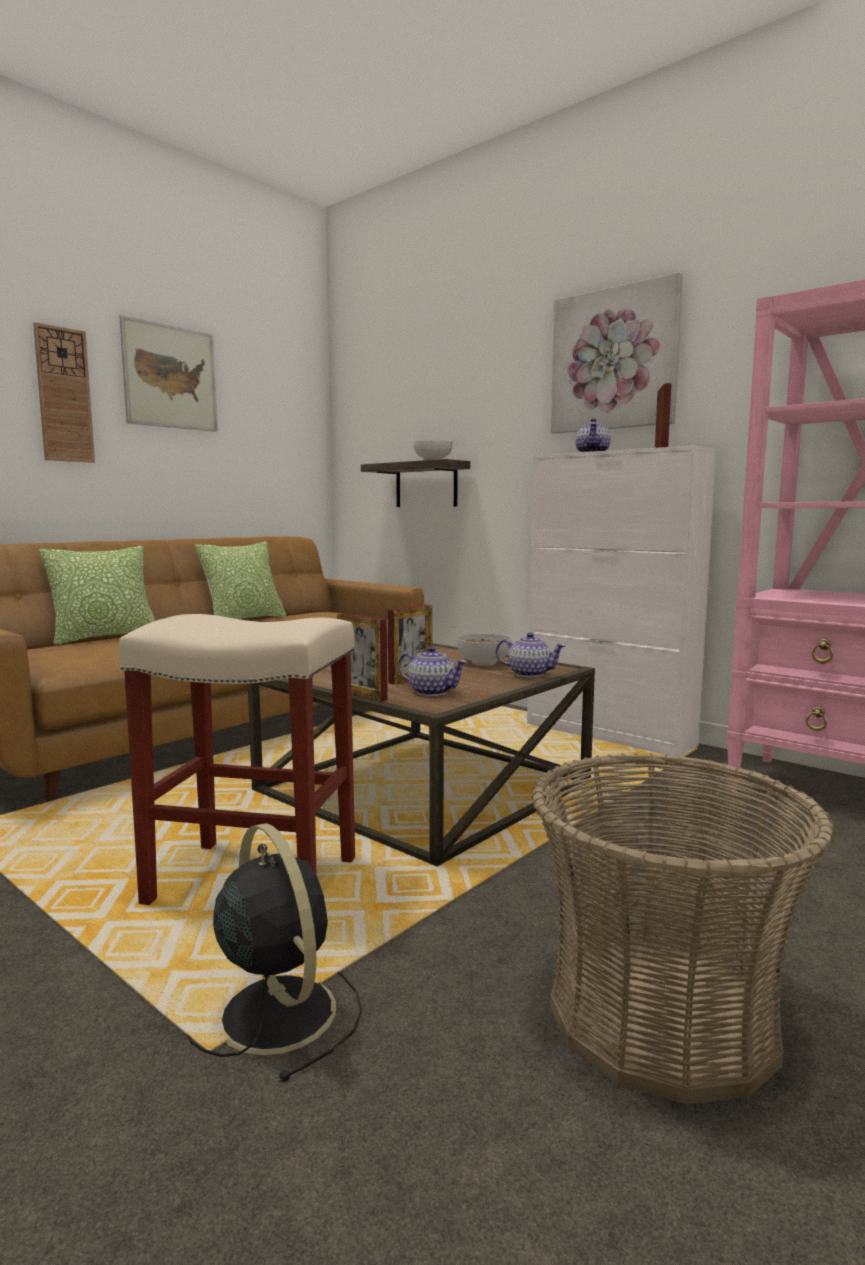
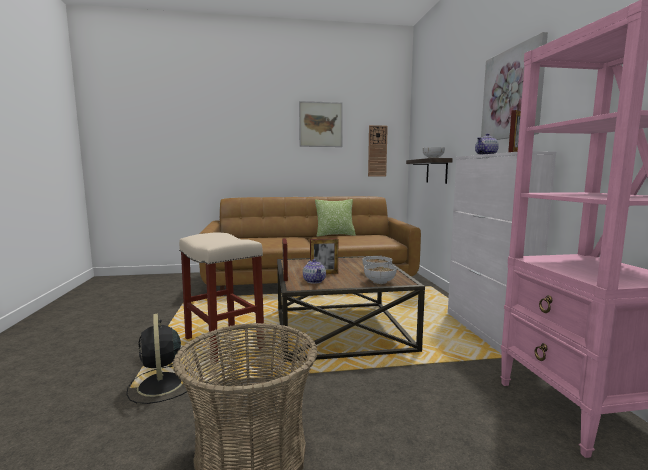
camera: 40 degrees right, 0 degrees up
(64, 395) = (274, 137): wall clock -> wall clock (377, 151)
(105, 637) = (269, 236): pillow -> none
(275, 1010) = (160, 385): black fan -> black fan turned 150 degrees clockwise
(529, 674) = (380, 282): teapot -> bowl

